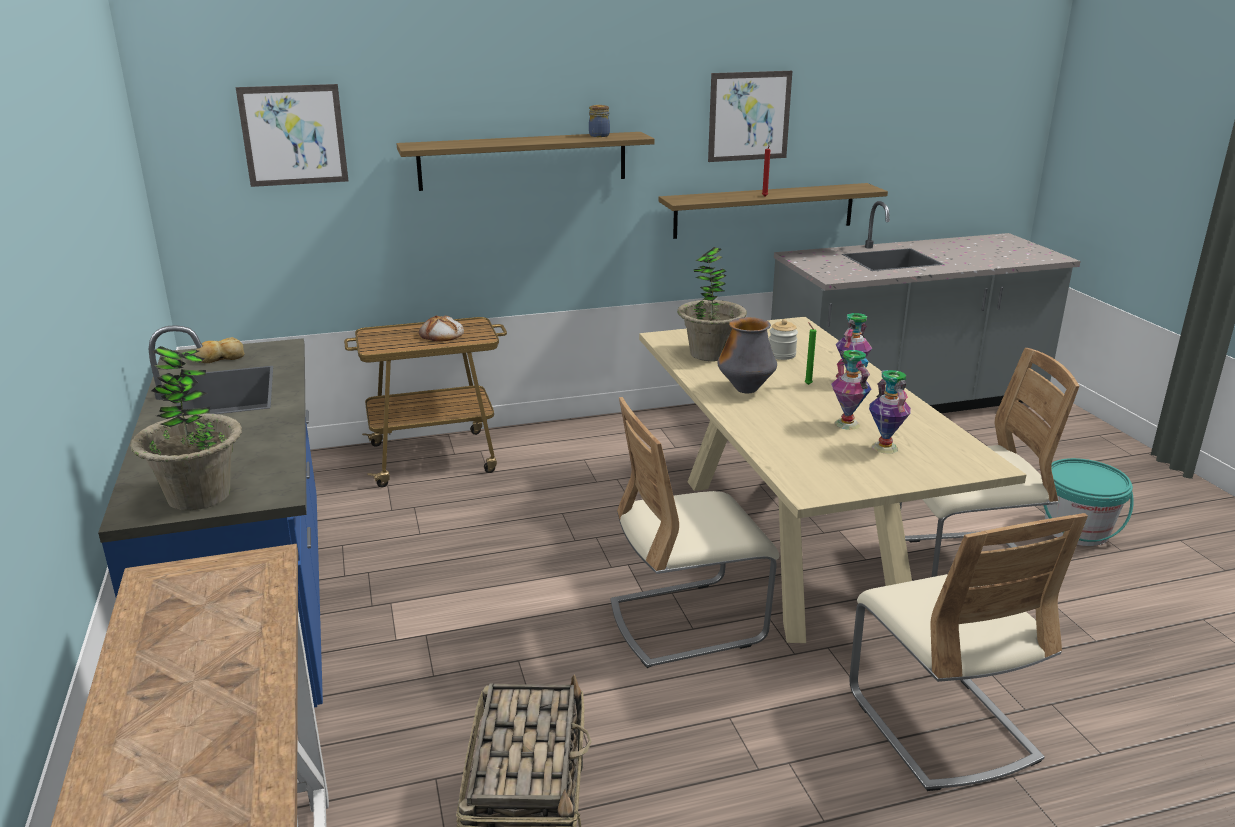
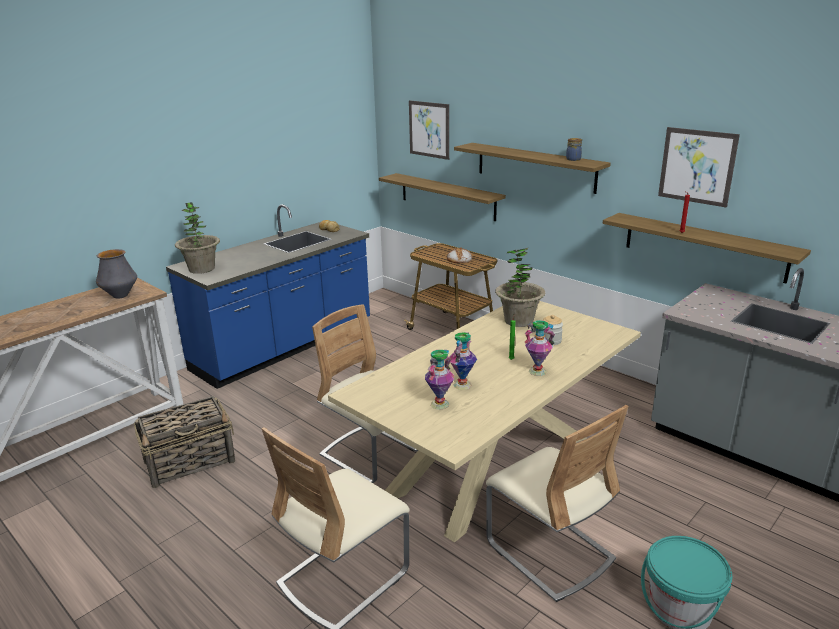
camera: 60 degrees right, 0 degrees up
(351, 246) = (447, 196): none -> shelf
(745, 390) = (476, 343): vase -> vase (120, 296)

